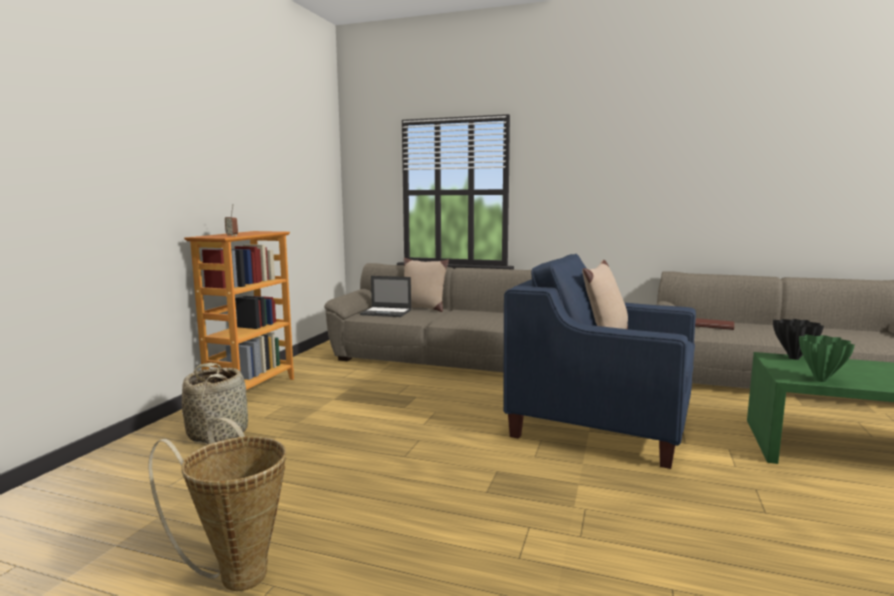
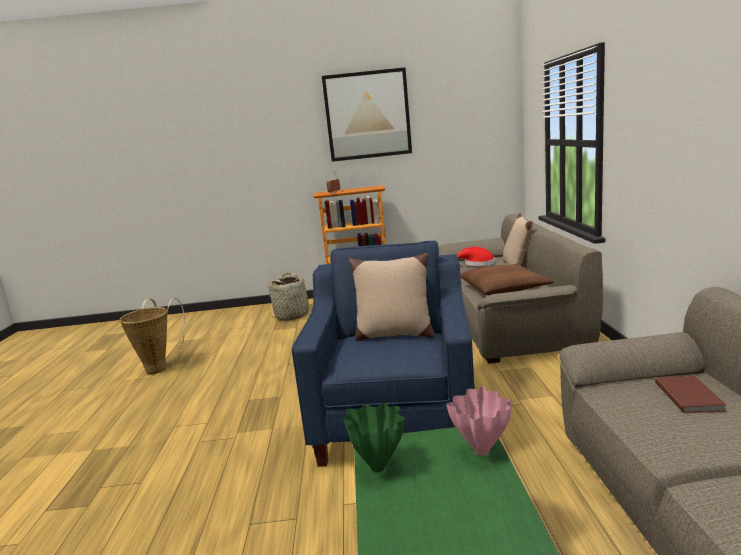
camera: 70 degrees right, 5 degrees up
(235, 135) = (367, 115): none -> picture
(387, 312) = (477, 264): laptop -> red hat
(476, 318) = (504, 288): none -> brown pillow
(795, 358) = (481, 452): black vase -> pink vase

